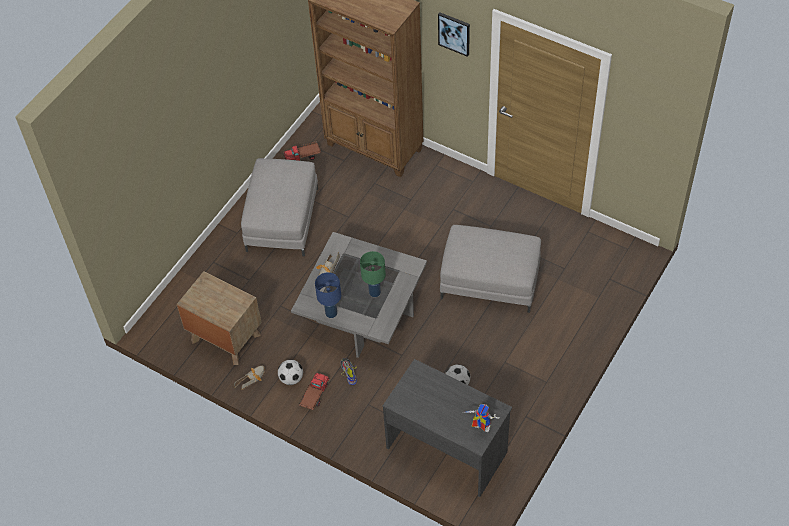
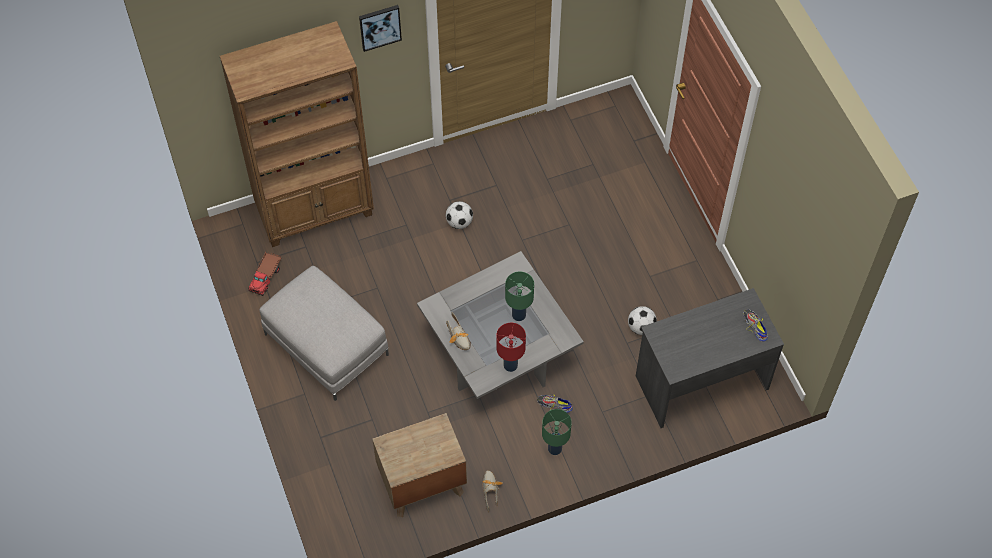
camera: 55 degrees left, 5 degrees up
(291, 378) = (519, 456): football -> football (459, 222)
(314, 395) = (554, 449): toy truck -> green table lamp
(331, 313) = (510, 365): blue table lamp -> red table lamp
(479, 428) = (755, 326): toy robot -> shoe
(490, 280) = (554, 226): grey ottoman -> none

